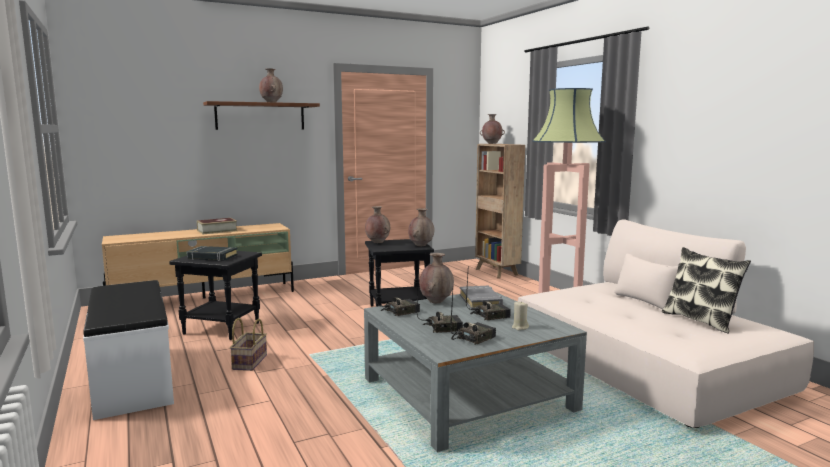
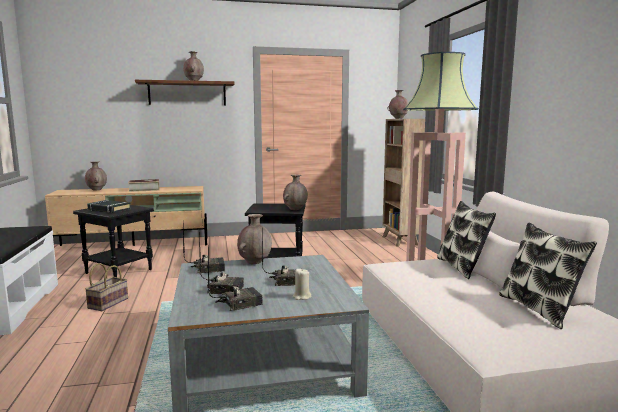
camera: 15 degrees right, 0 degrees up
(377, 242) = (261, 205): brown vase -> brown vase (96, 190)
(480, 301) = (297, 266): grey book -> none
(610, 292) = (462, 267): none -> pillow

